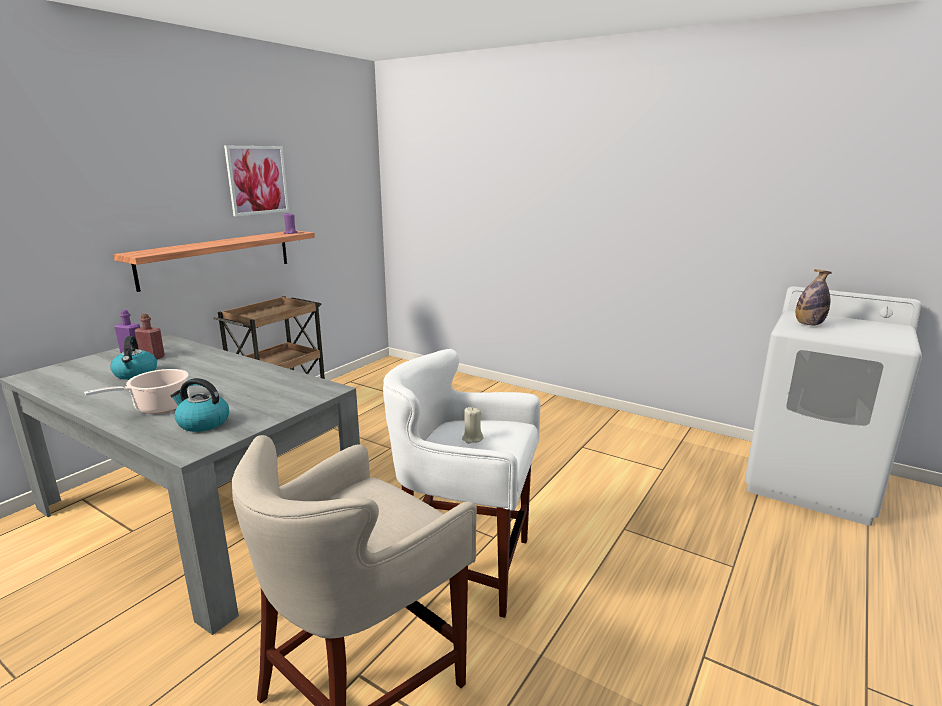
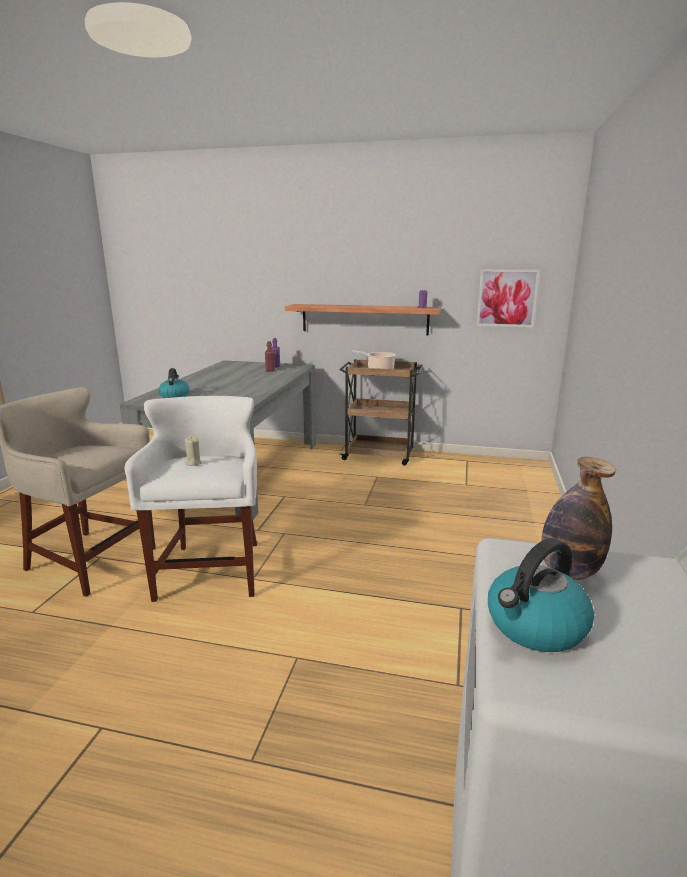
camera: 70 degrees right, 0 degrees up
(136, 374) = (241, 373): kettle -> kettle (535, 626)
(158, 407) = (194, 386): cooking pot -> cooking pot (379, 369)
(257, 180) = (411, 260): picture -> picture (507, 298)

